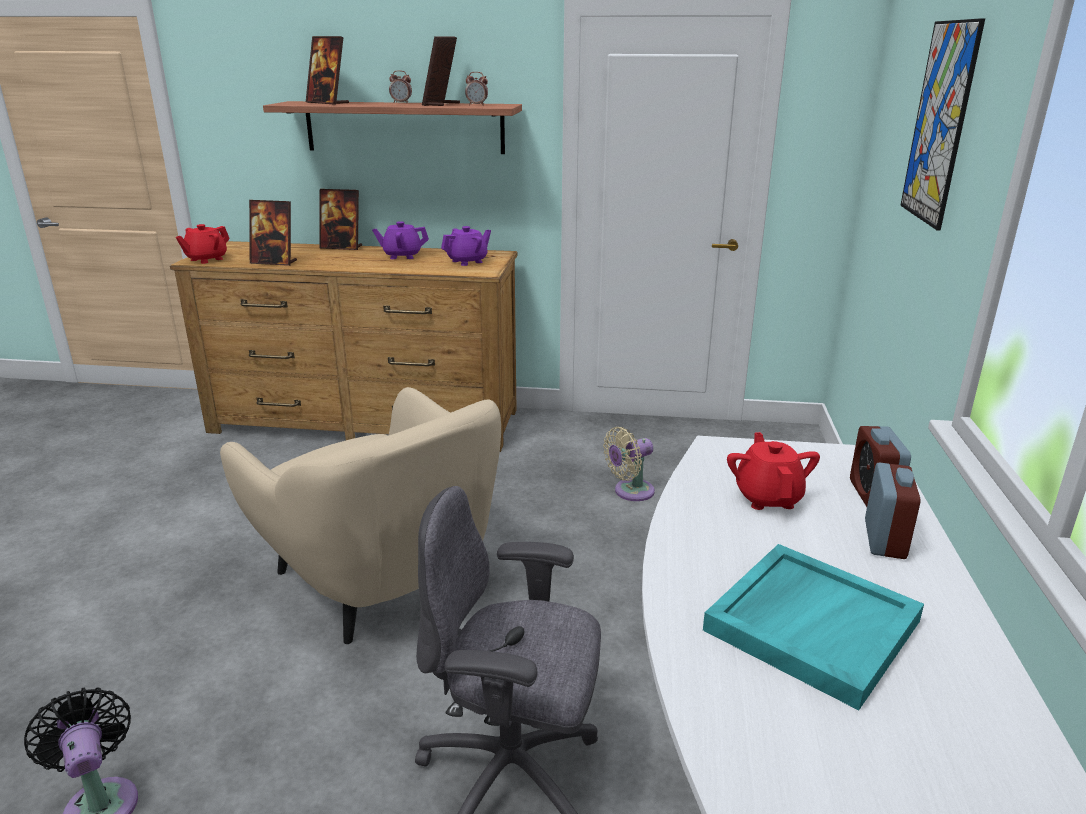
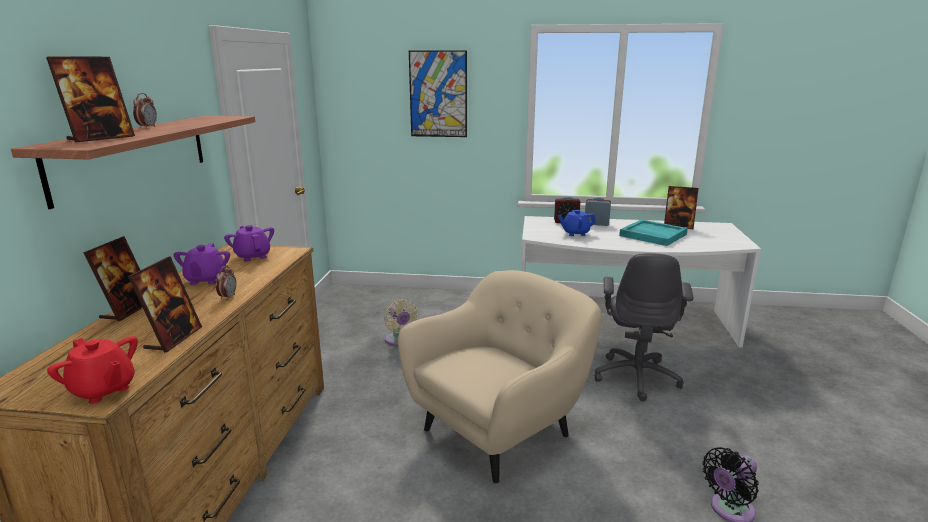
camera: 90 degrees left, 5 degrees down
(441, 104) = (190, 122): picture frame -> picture frame (678, 226)
(477, 105) = (212, 119): alarm clock -> alarm clock (228, 297)
(768, 497) = (575, 233): red teapot -> blue teapot

